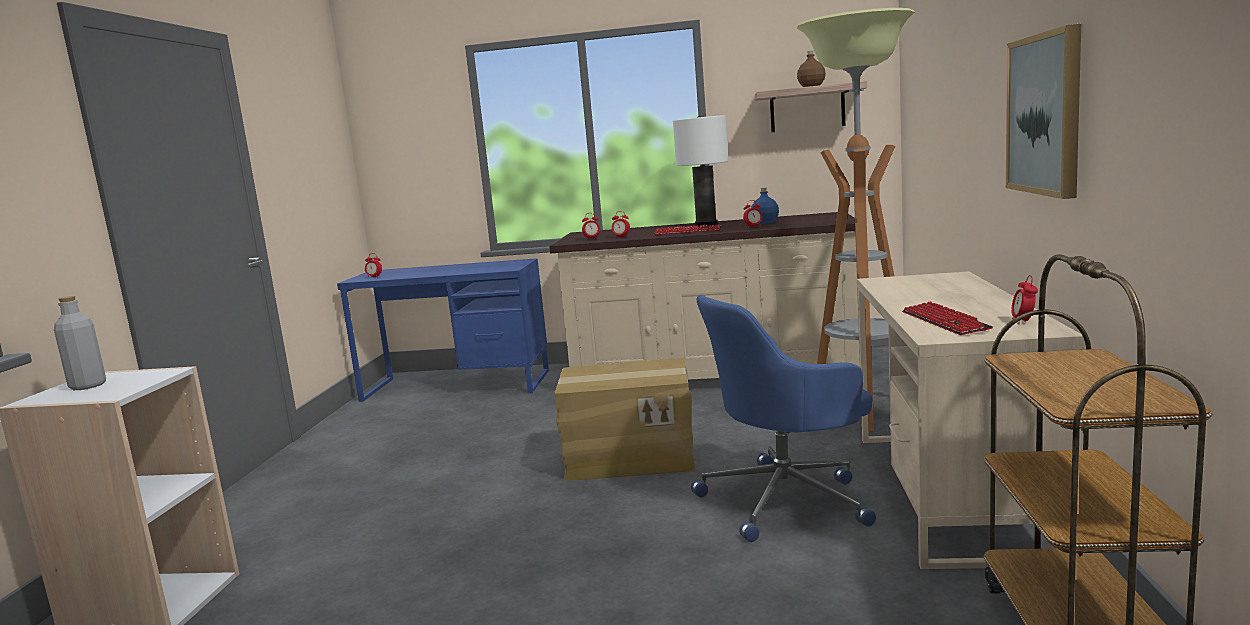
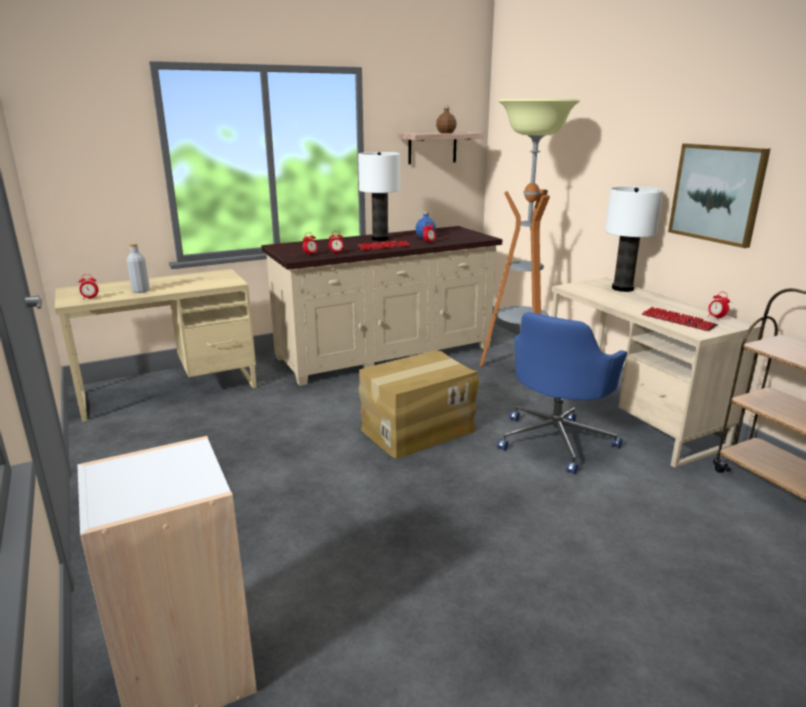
camera: 35 degrees left, 10 degrees up
(88, 386) = (132, 482): grey bottle -> grey bottle (141, 291)
(456, 385) = (170, 390): blue desk -> beige desk
(957, 283) = (622, 288): none -> white table lamp

